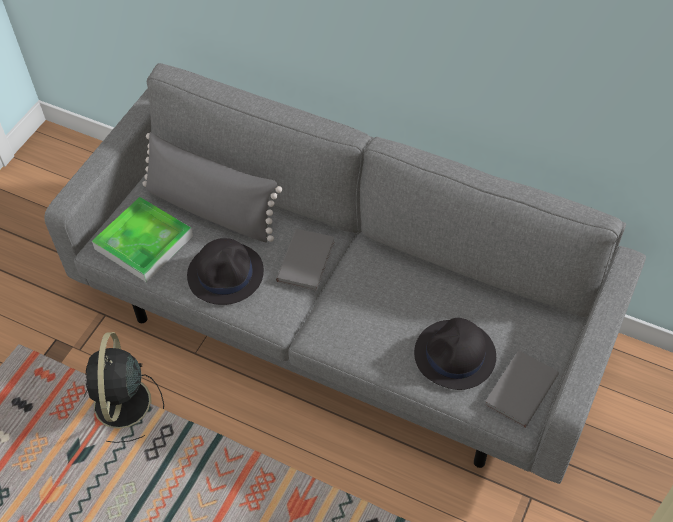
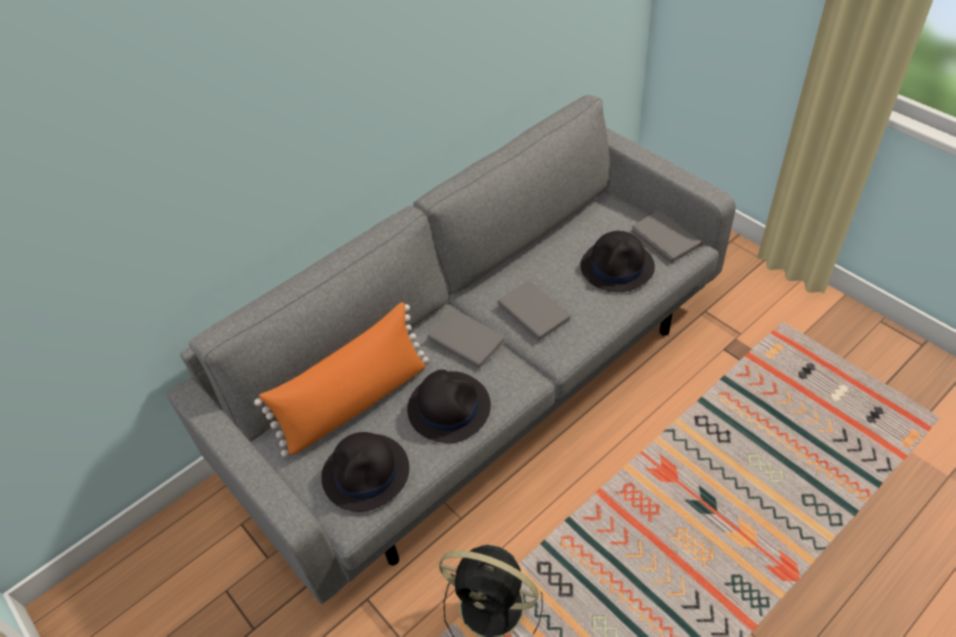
camera: 65 degrees left, 5 degrees down
(144, 242) = (366, 473): tray -> black hat
(211, 209) = (355, 402): grey pillow -> orange pillow
(363, 302) = (534, 311): none -> grey book

